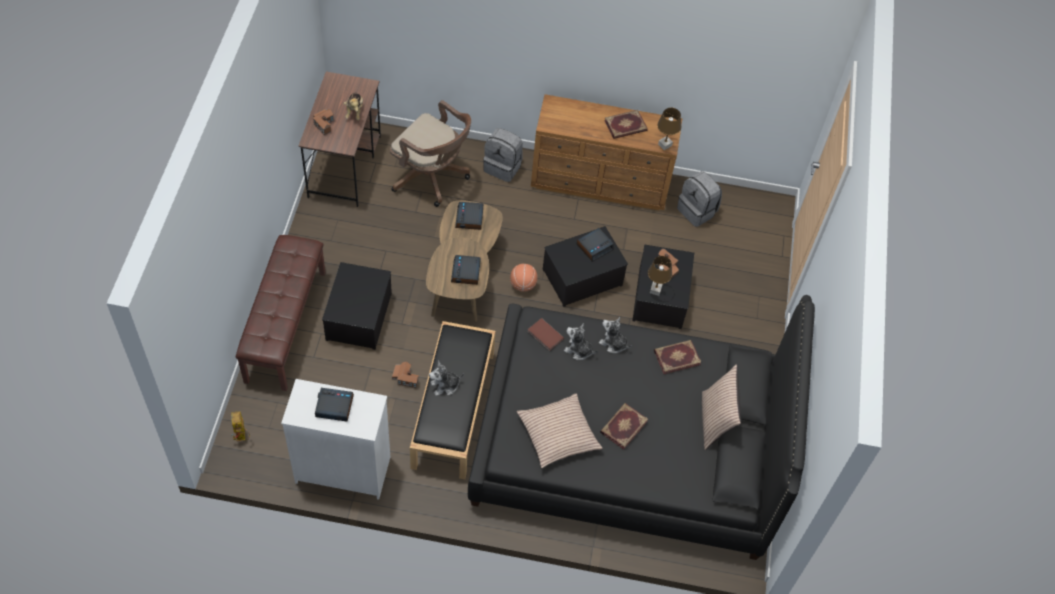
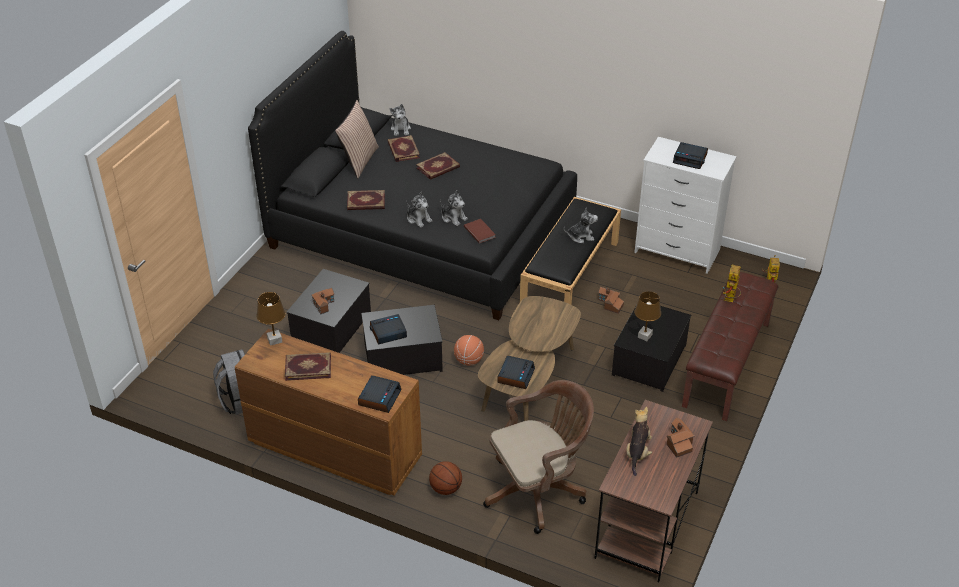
camera: 160 degrees left, 15 degrees down
(284, 317) = (730, 299): none -> toy robot
(432, 177) = (538, 490): brown office chair -> brown office chair turned 105 degrees clockwise
(466, 273) = (536, 317): alarm clock -> alarm clock (379, 397)
(503, 167) = (445, 488): grey backpack -> basketball
(558, 435) = (495, 172): pillow -> none
(655, 290) = (346, 287): brown table lamp -> brown table lamp (645, 336)
(675, 450) = (403, 150): none -> book
(693, 489) = (401, 129): none -> plush toy

